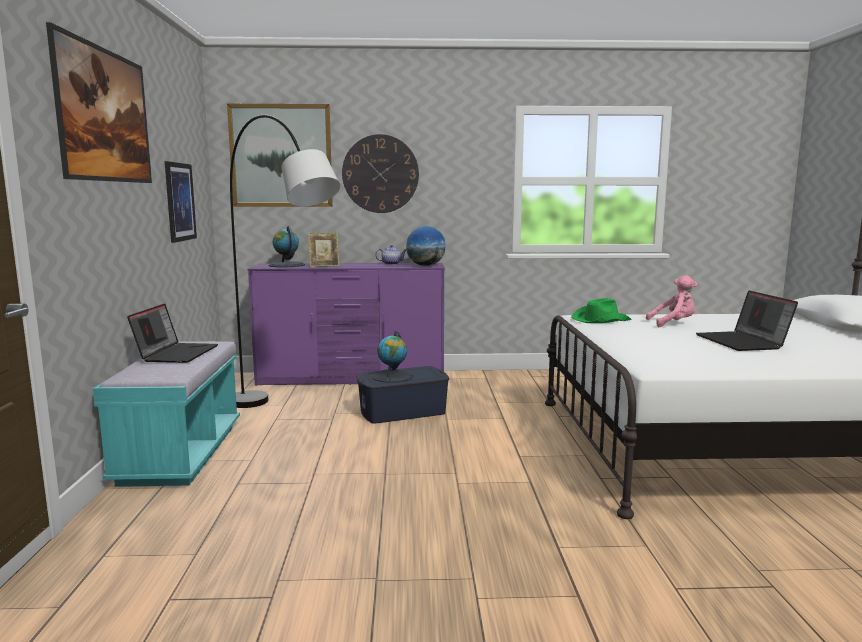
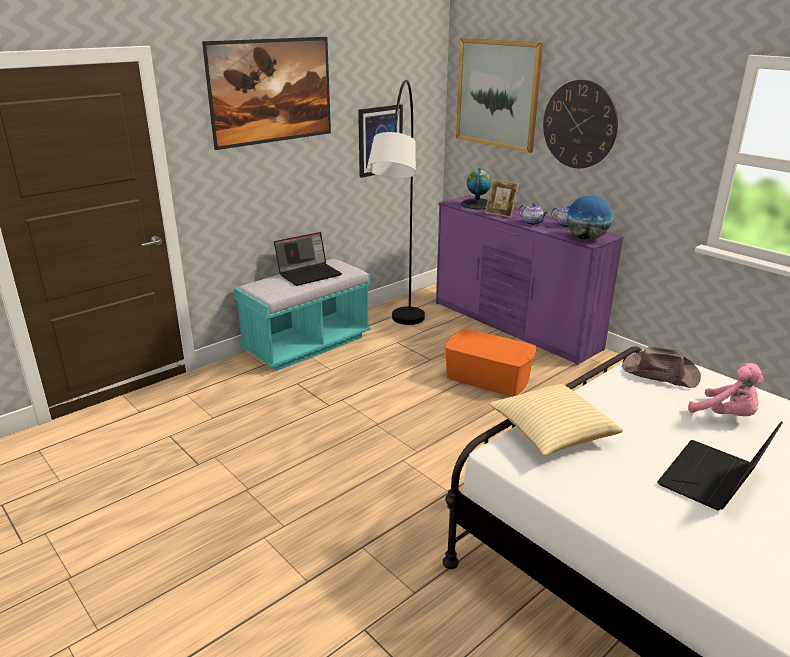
camera: 50 degrees right, 15 degrees up
(365, 266) = (532, 223): none -> teapot
(392, 376) = (481, 343): globe -> none
(403, 412) = (488, 378): blue storage box -> orange storage box
(600, 320) = (659, 372): green hat -> brown hat
(643, 353) = (551, 433): none -> pillow

